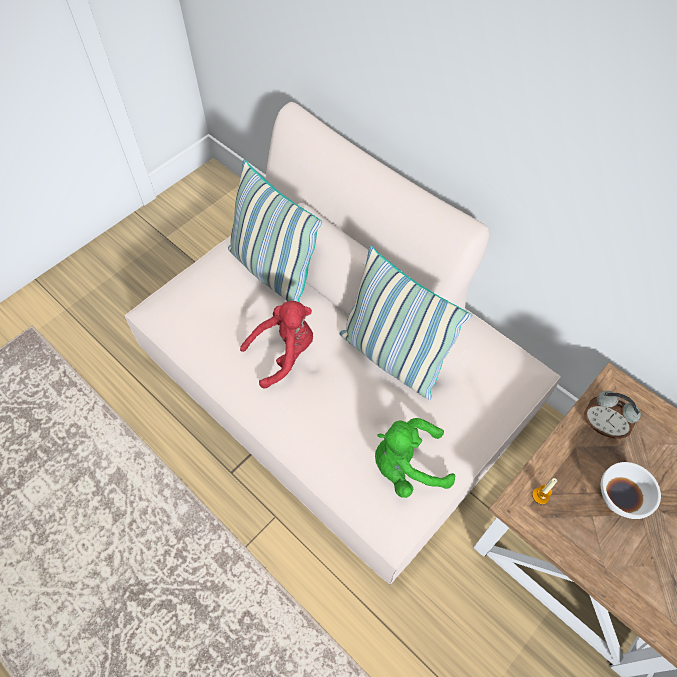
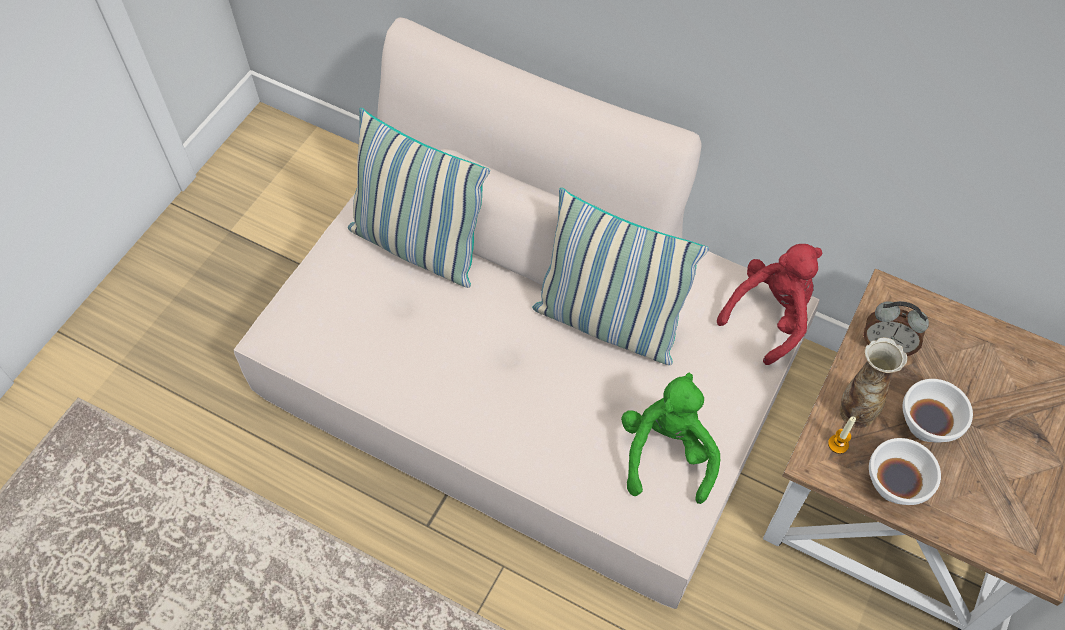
camera: 15 degrees left, 0 degrees up
(284, 353) = (468, 350): red plush toy -> red plush toy (770, 316)
(407, 466) = (667, 453): green plush toy -> green plush toy turned 120 degrees clockwise
(562, 473) = (855, 412): none -> vase
(577, 542) = (893, 485): none -> white bowl

